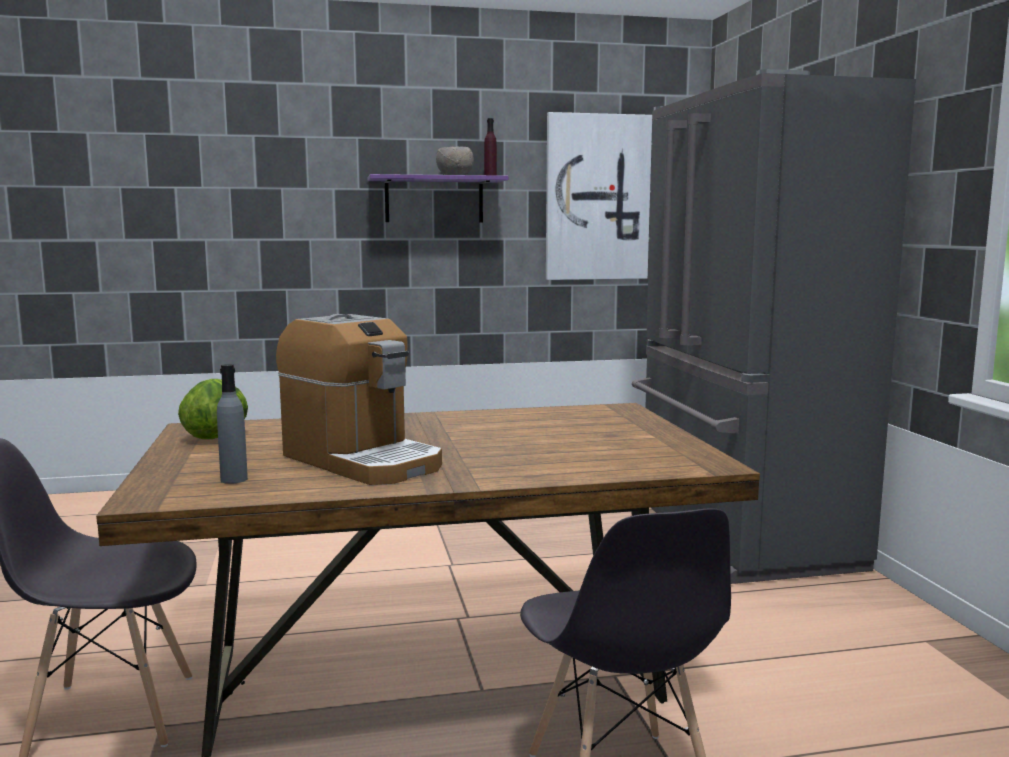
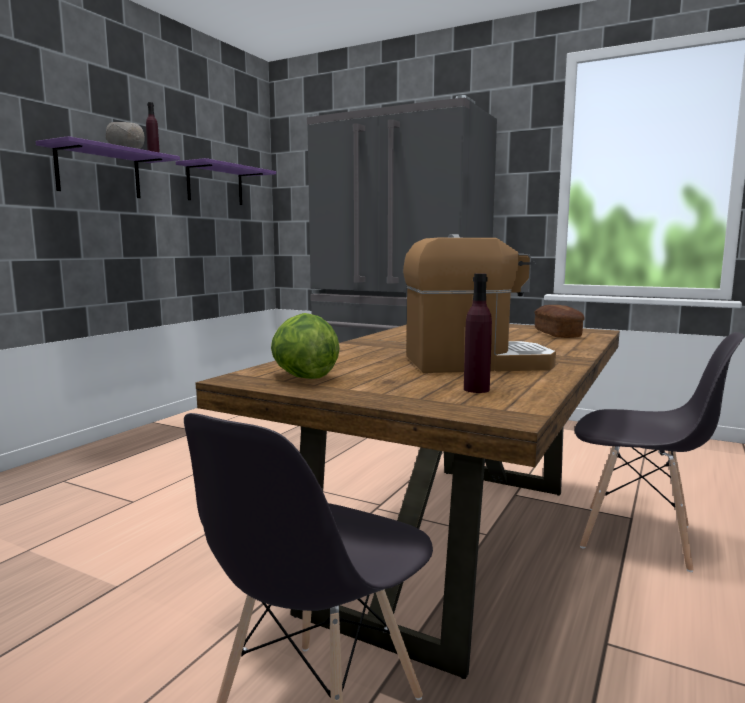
camera: 50 degrees left, 0 degrees up
(234, 479) = (476, 389): grey bottle -> purple bottle
(597, 198) = (215, 185): picture -> purple shelf
(637, 456) = (557, 334): none -> bread

